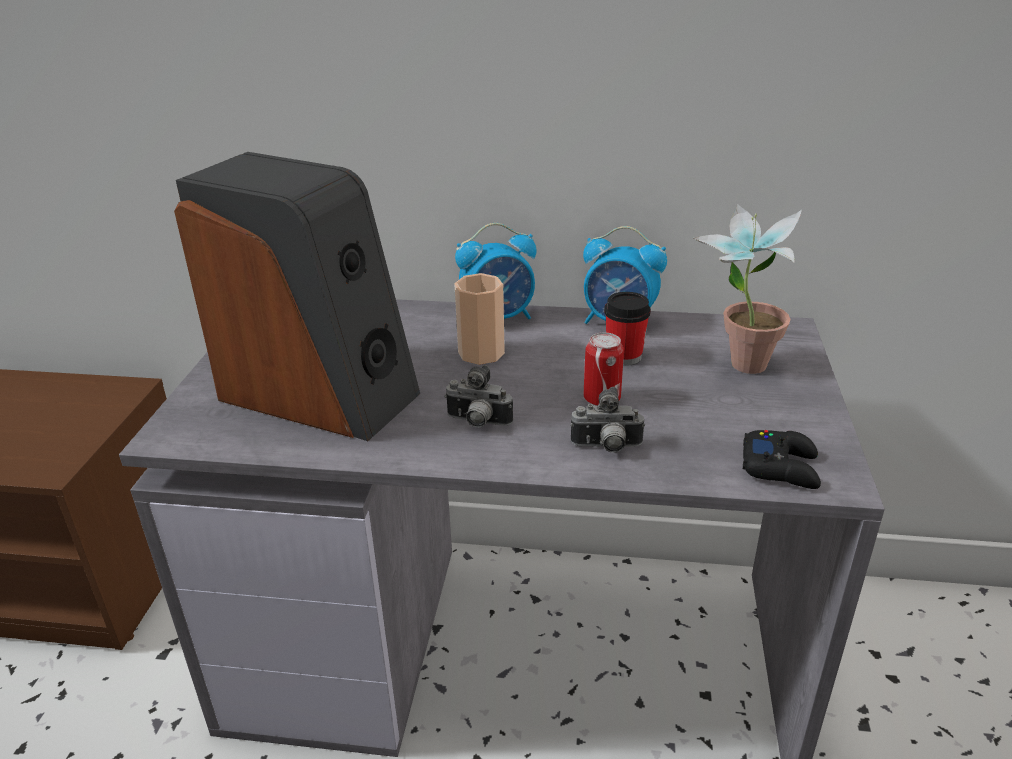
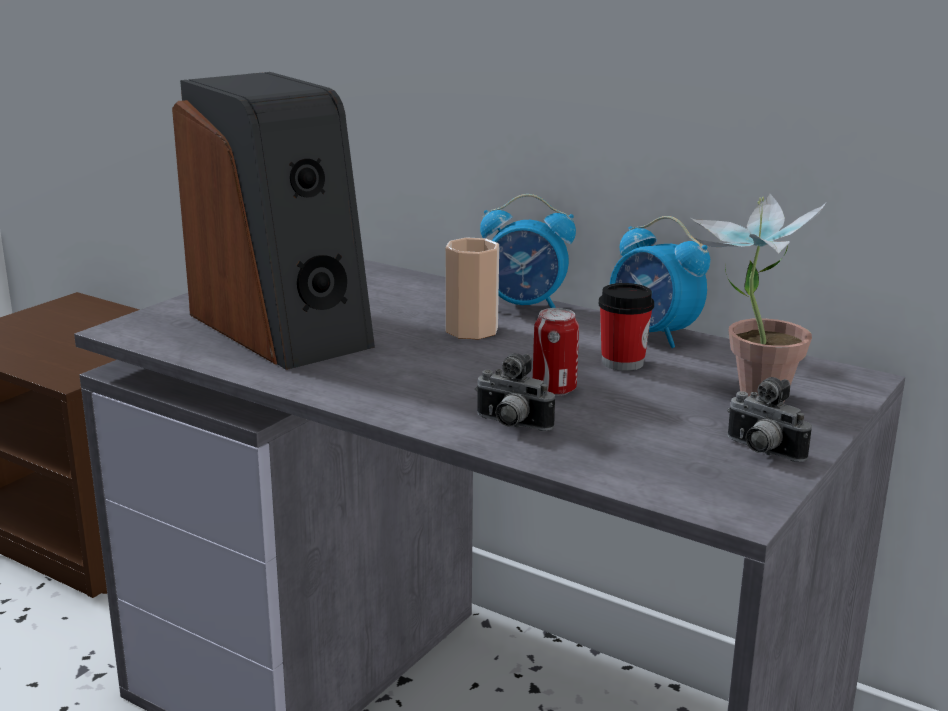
camera: 25 degrees right, 10 degrees down
(477, 423) = (403, 379): camera -> camera (761, 452)
(781, 467) = (686, 483): black game controller -> none

